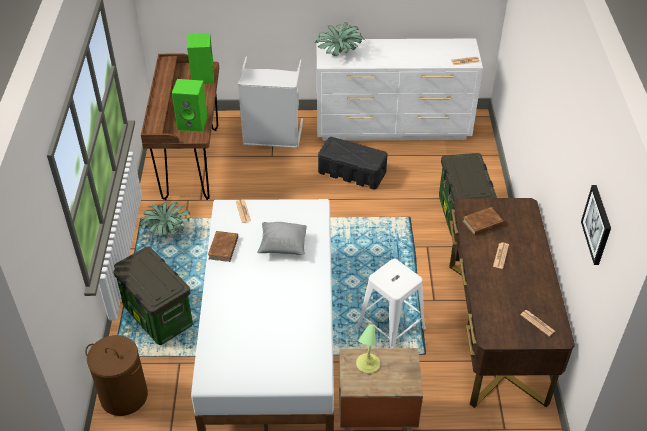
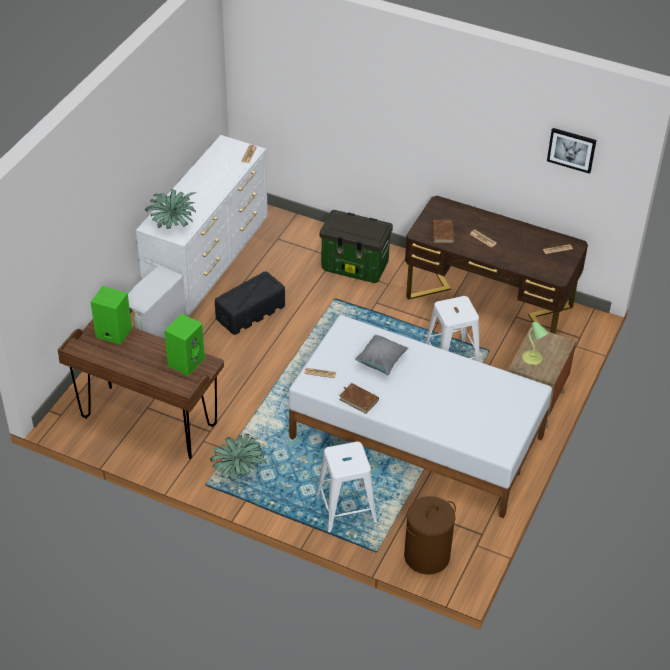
camera: 65 degrees left, 0 degrees up
(156, 316) = (346, 508): storage box -> white stool

